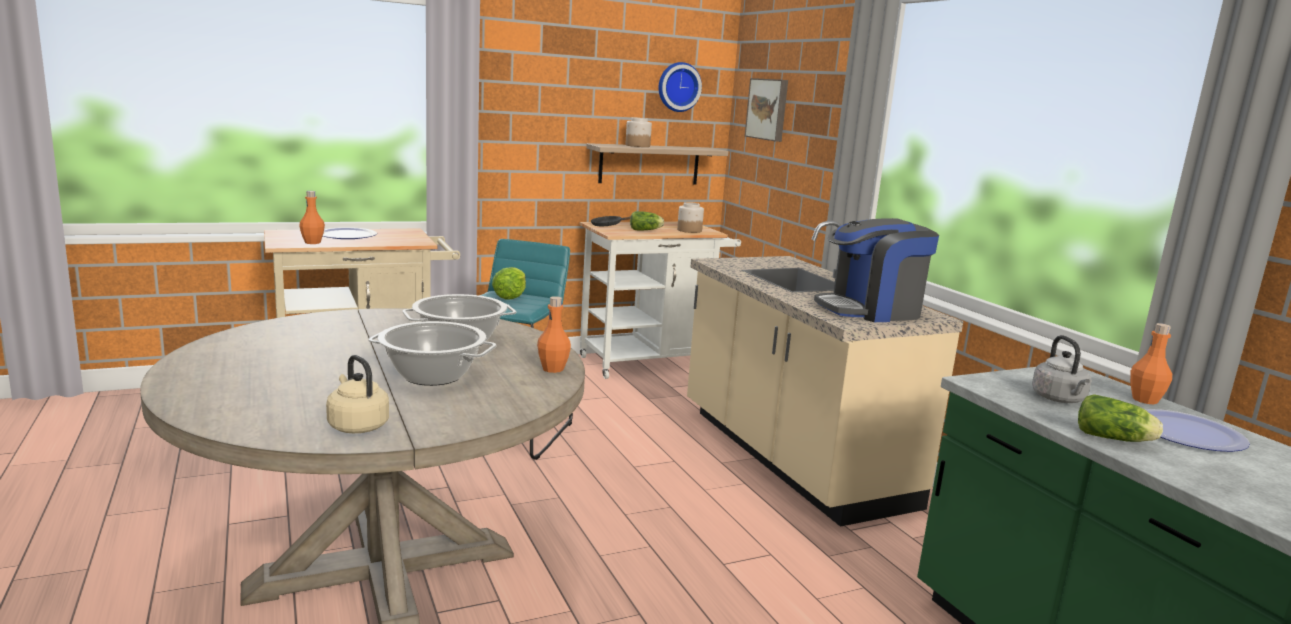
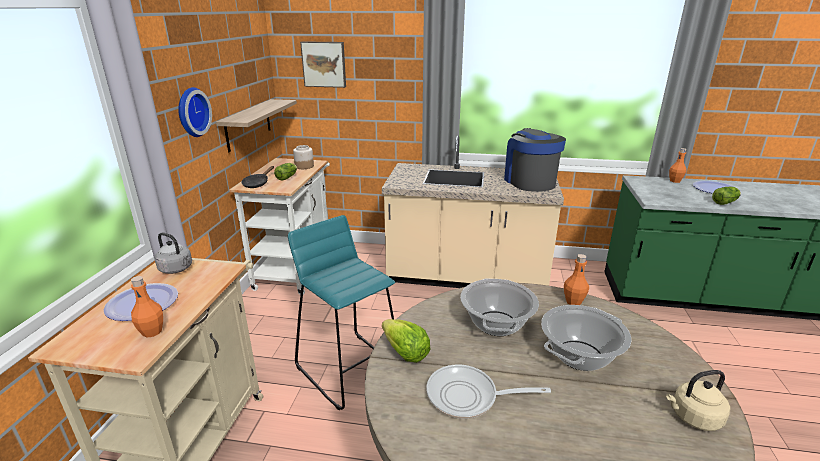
camera: 55 degrees left, 10 degrees up
(323, 341) = (468, 397): none -> frying pan
(510, 297) = (337, 274): lettuce -> lettuce (405, 353)
(637, 146) = (249, 112): jar -> none
(678, 87) = (249, 56): wall clock -> wall clock (191, 112)
(871, 310) = (529, 182): coffee machine -> coffee machine turned 150 degrees clockwise
(1059, 399) = (676, 194): grey kettle -> grey kettle (177, 269)

